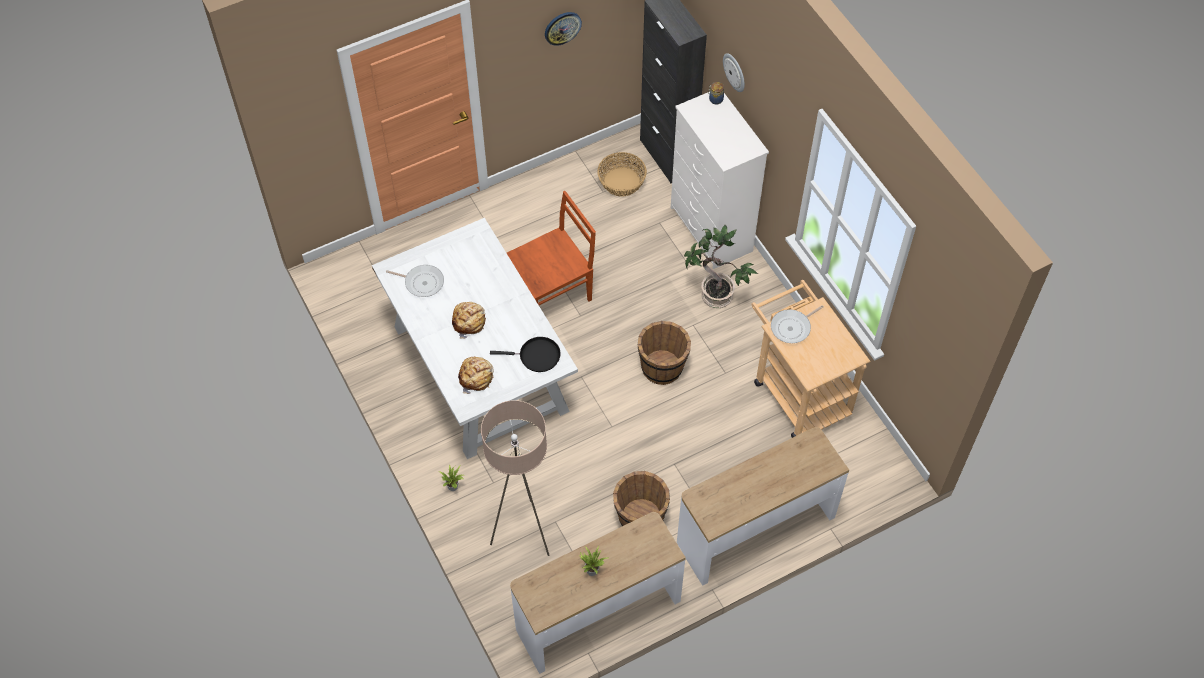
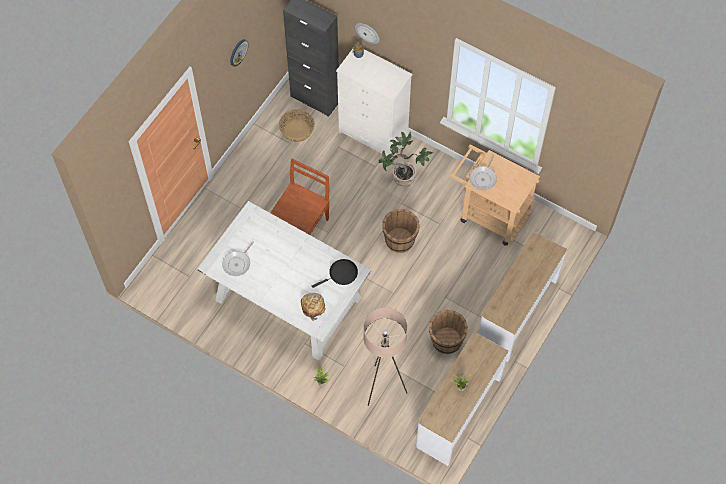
camera: 30 degrees left, 5 degrees up
(422, 282) = (237, 263): frying pan -> frying pan turned 135 degrees clockwise
(469, 322) = (285, 273): bread -> none

